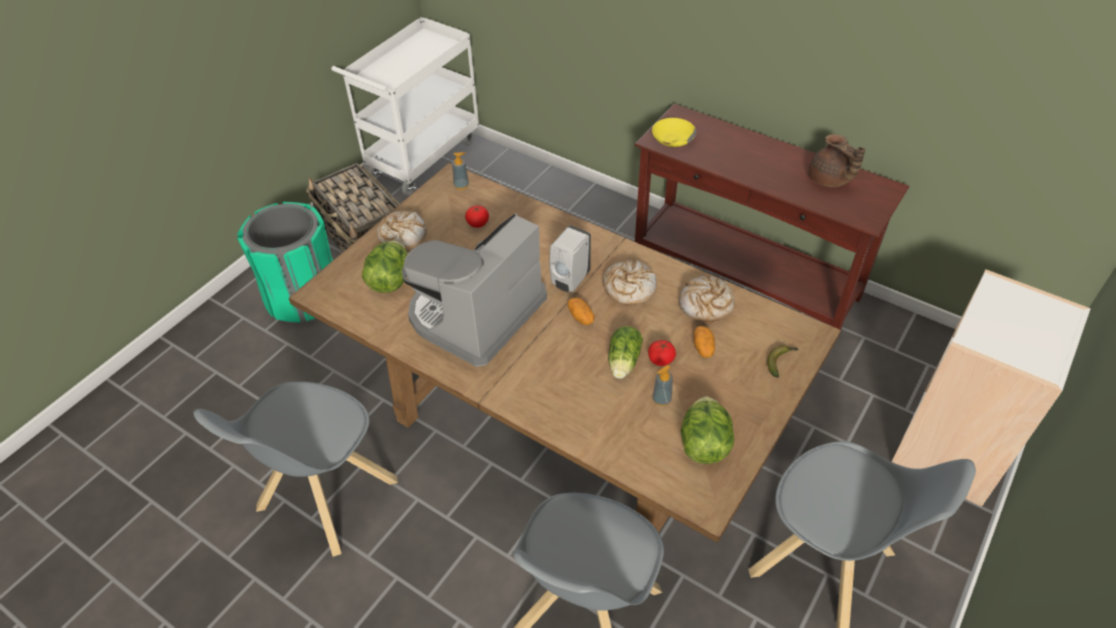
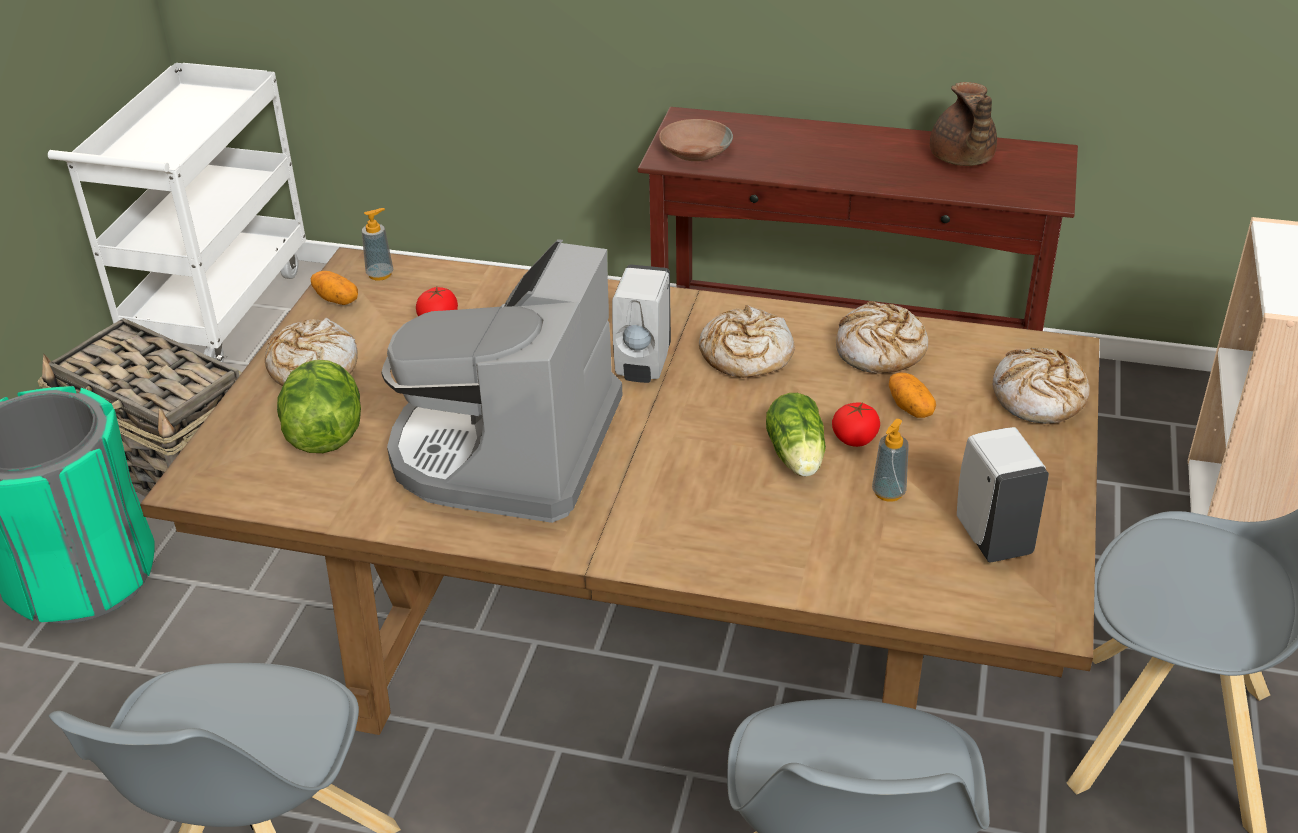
camera: 20 degrees left, 10 degrees down
(581, 317) = (691, 411): potato -> potato (337, 299)
(672, 139) = (694, 151): yellow bowl -> brown bowl
(704, 444) = (991, 536): lettuce -> white soap dispenser
(781, 361) = (1038, 398): banana -> bread
(829, 180) = (961, 159): brown teapot -> brown teapot turned 45 degrees clockwise

